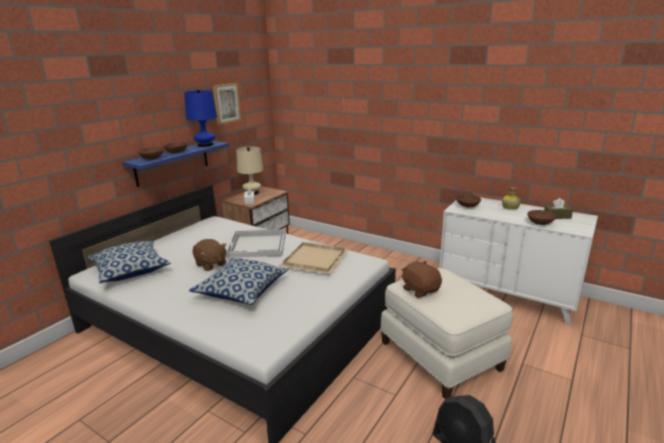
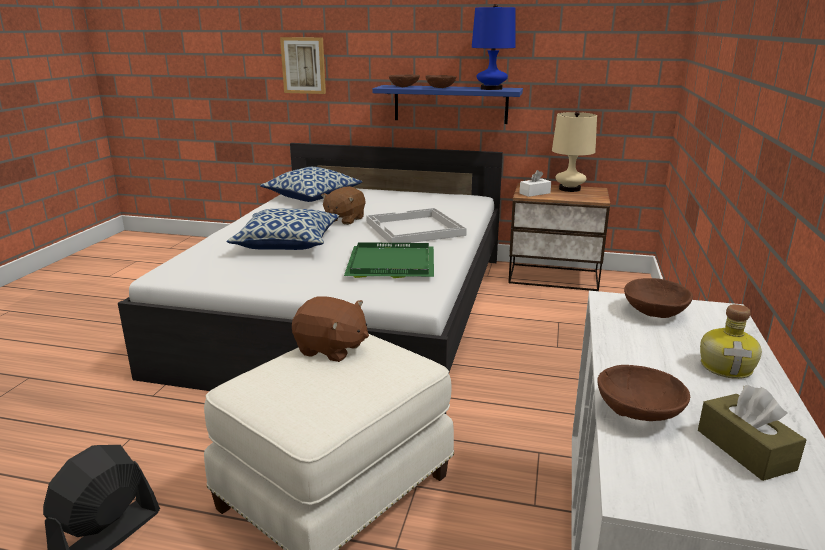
camera: 70 degrees right, 0 degrees up
(226, 103) = (568, 35): picture -> picture (304, 65)
(314, 259) = (393, 263): beige tray -> green tray
(420, 290) = (331, 349): brown plush toy -> brown plush toy turned 75 degrees clockwise

